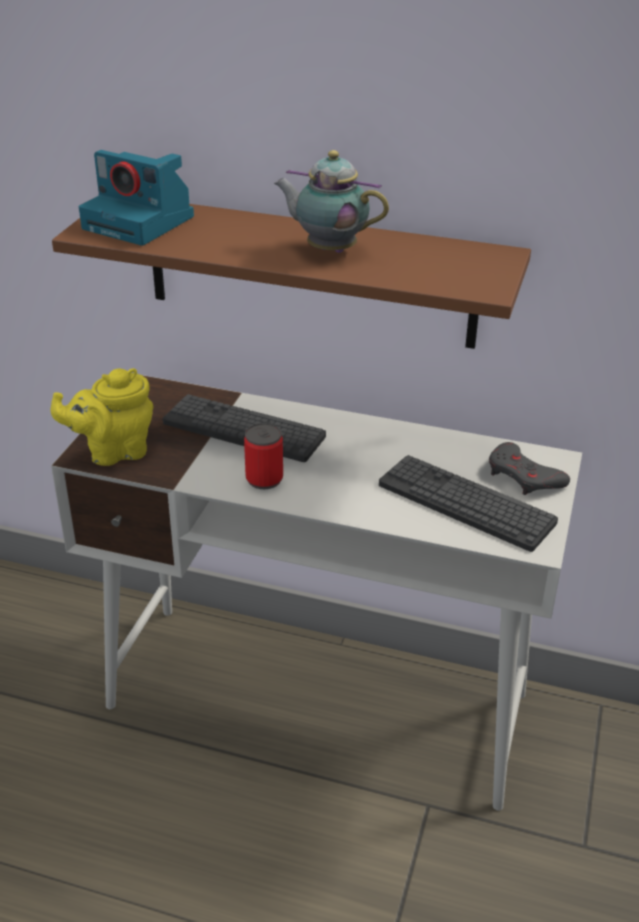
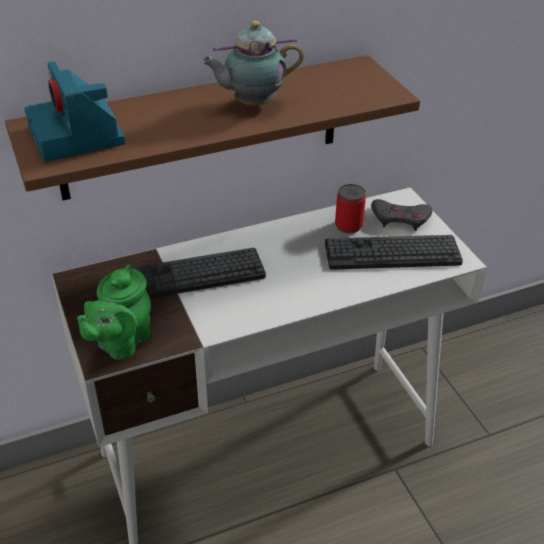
camera: 40 degrees left, 5 degrees up
(113, 451) = (121, 343): yellow teapot -> green teapot
(141, 223) = (78, 136): camera -> camera turned 75 degrees clockwise
(264, 479) = (255, 304): can -> can (348, 225)

